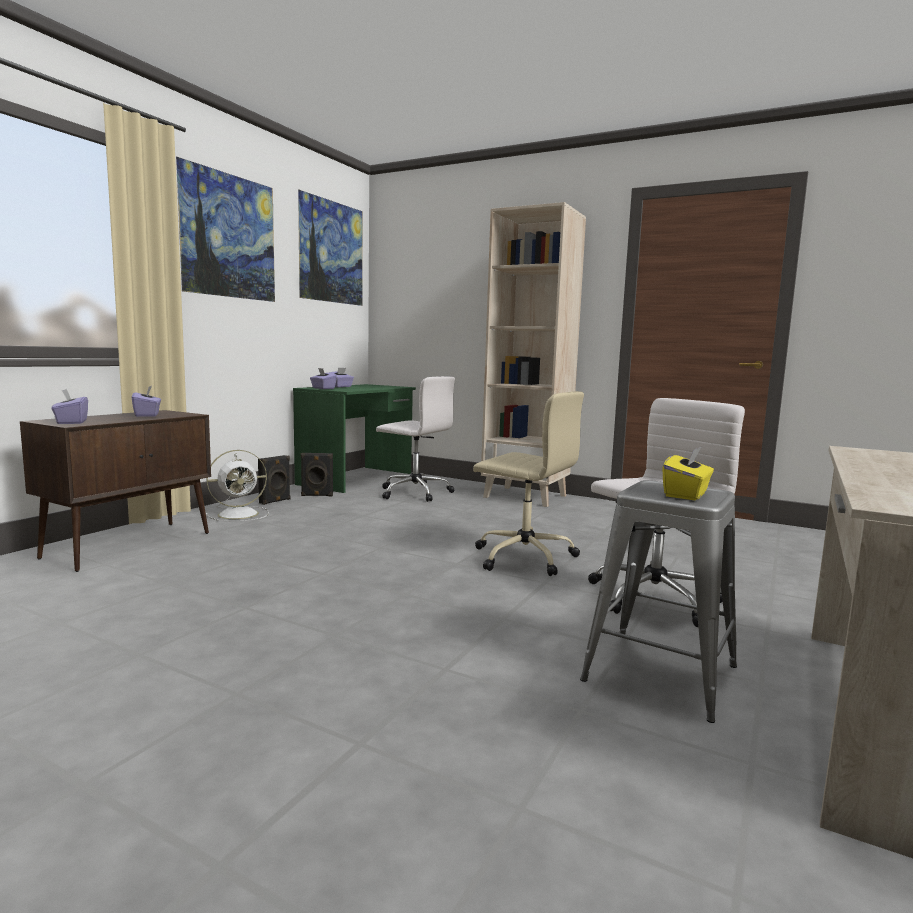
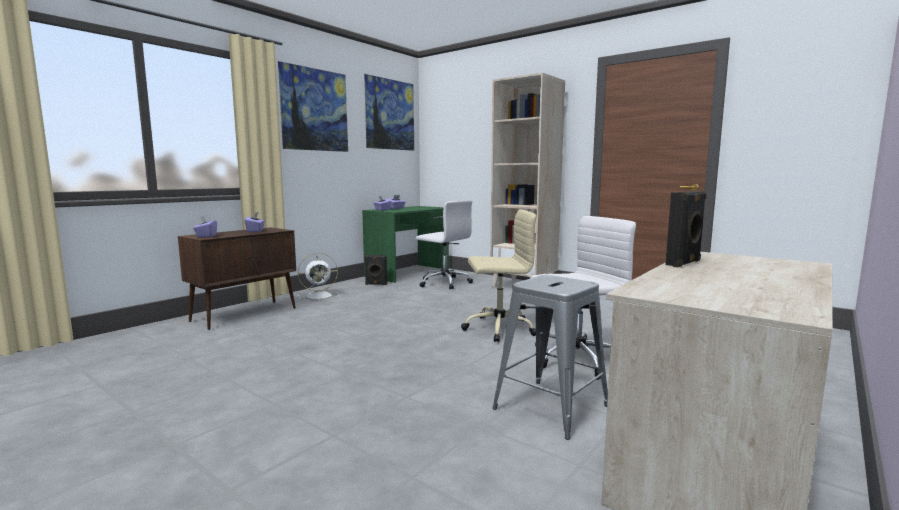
camera: 10 degrees right, 0 degrees up
(275, 501) = (346, 288): black speaker -> black speaker (684, 263)
(523, 557) = (498, 328): beige office chair -> beige office chair turned 45 degrees counterclockwise
(686, 494) = (561, 284): yellow tissue box -> none

